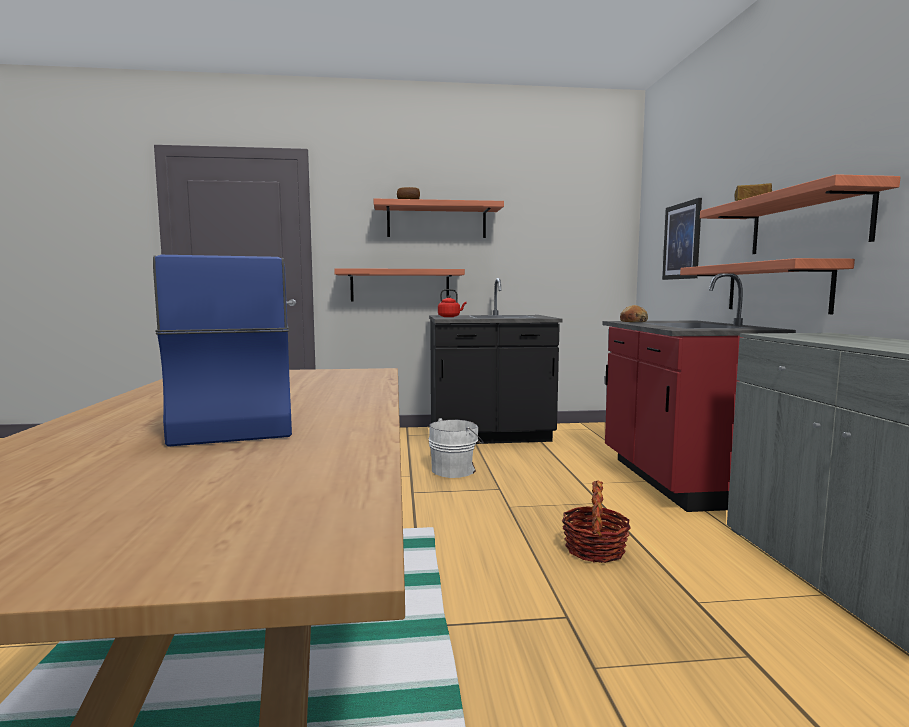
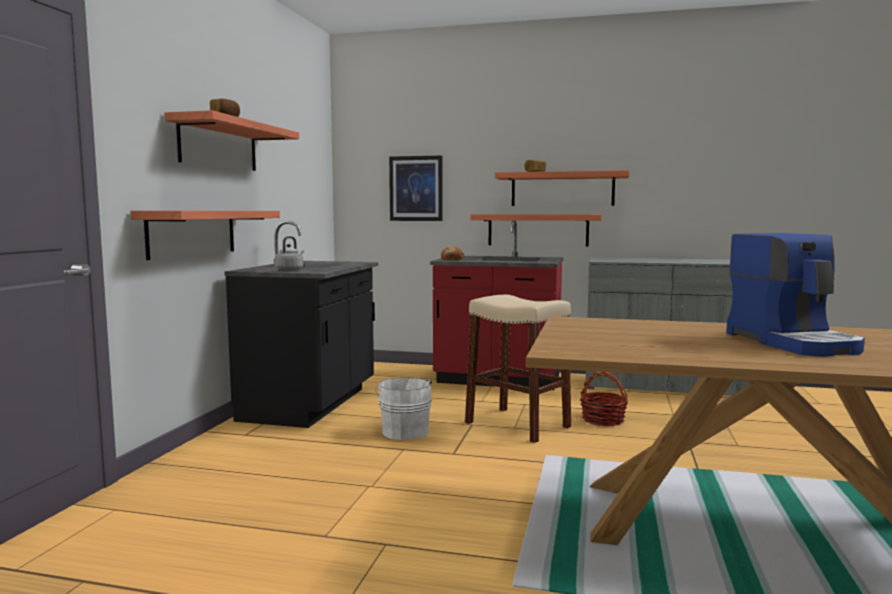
camera: 70 degrees left, 0 degrees up
(233, 420) = (793, 342): coffee machine -> coffee machine turned 105 degrees counterclockwise
(450, 317) = (290, 270): red kettle -> grey kettle
(519, 507) = (517, 425): none -> beige stool

